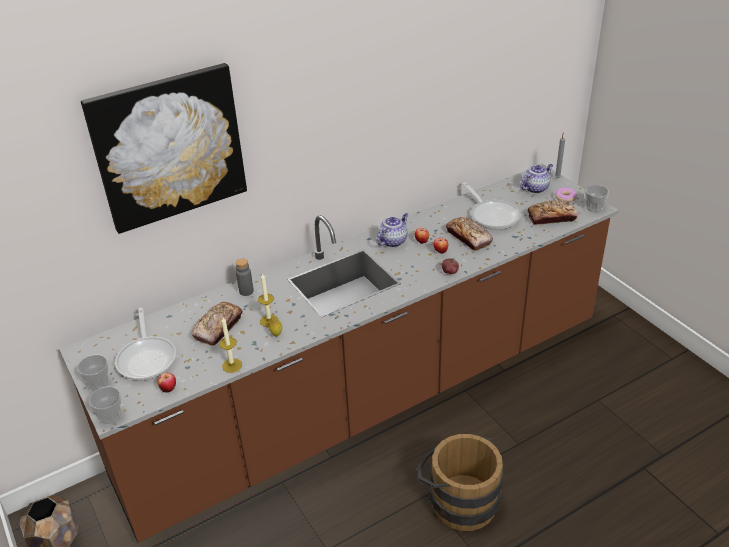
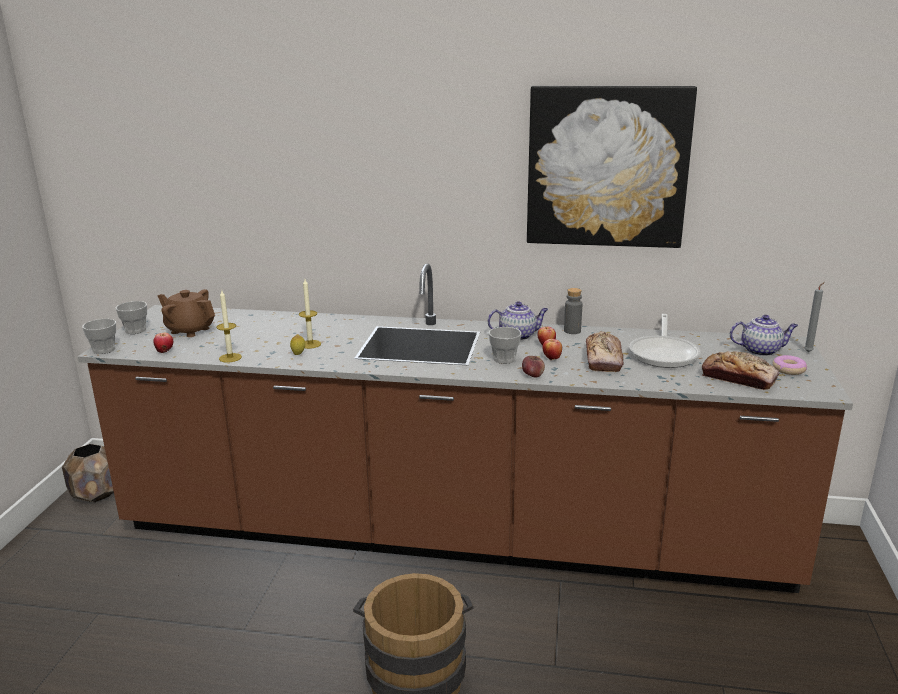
camera: 40 degrees right, 15 degrees down
(147, 357) = (190, 330): frying pan -> brown teapot
(169, 147) = (283, 130): picture -> picture (607, 167)
(218, 328) = (267, 333): bread -> none
(246, 291) = (330, 321): grey bottle -> grey bottle (572, 331)
(594, 208) = (816, 390): cup -> cup (504, 359)

